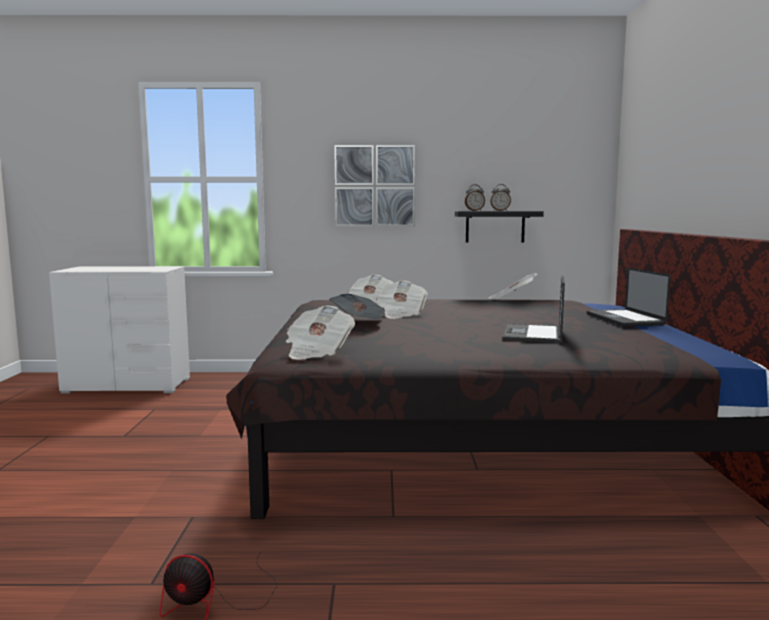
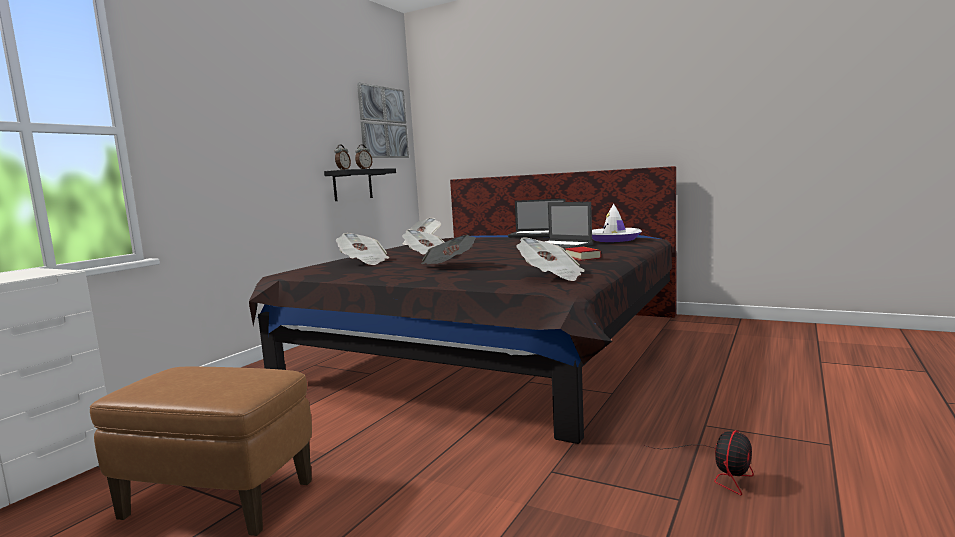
camera: 60 degrees left, 0 degrees up
(130, 428) = (219, 500): none -> brown ottoman
(374, 186) = (255, 144): picture -> picture (383, 122)
(448, 349) = (582, 257): none -> book
(628, 346) = (614, 239): none -> white hat

